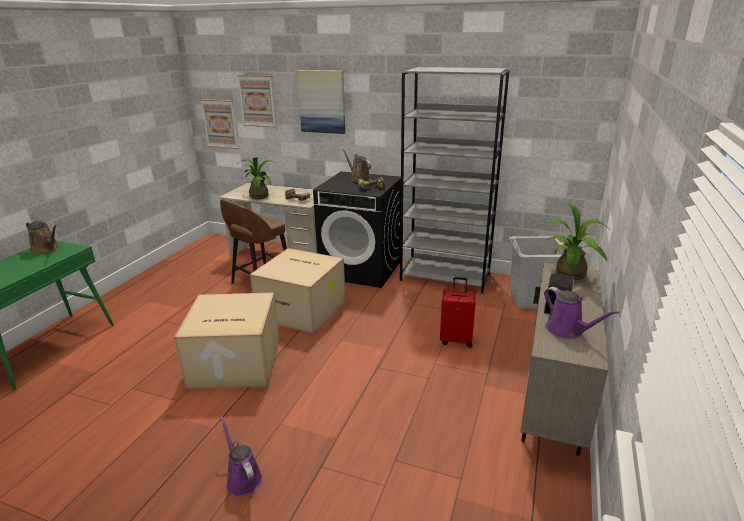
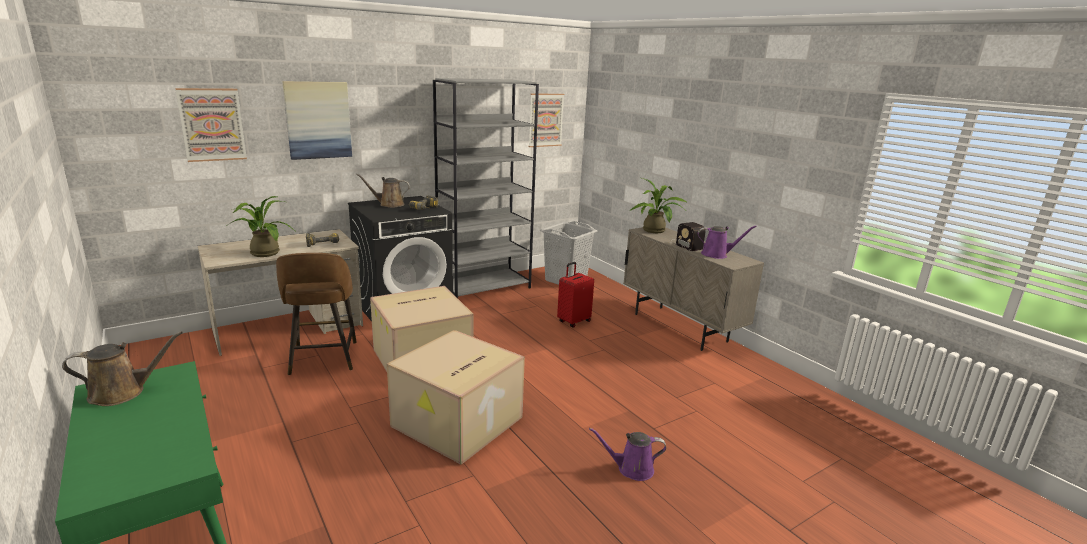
camera: 55 degrees left, 5 degrees down
(220, 124) = (136, 164): picture -> picture (545, 120)

